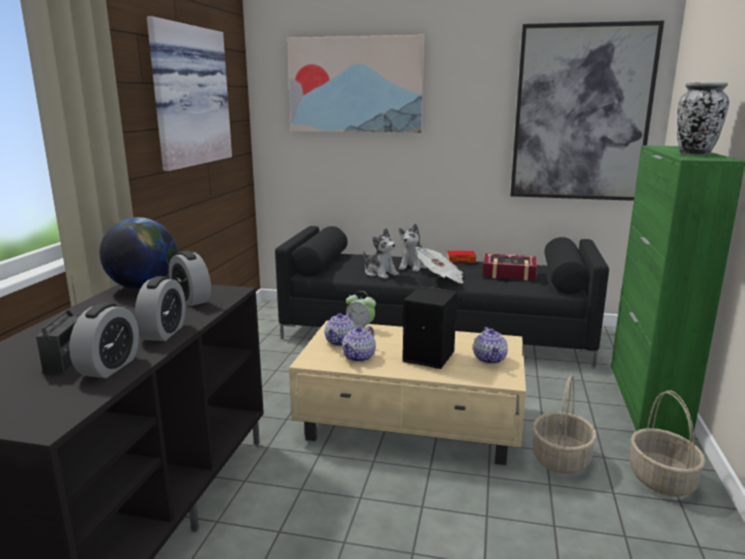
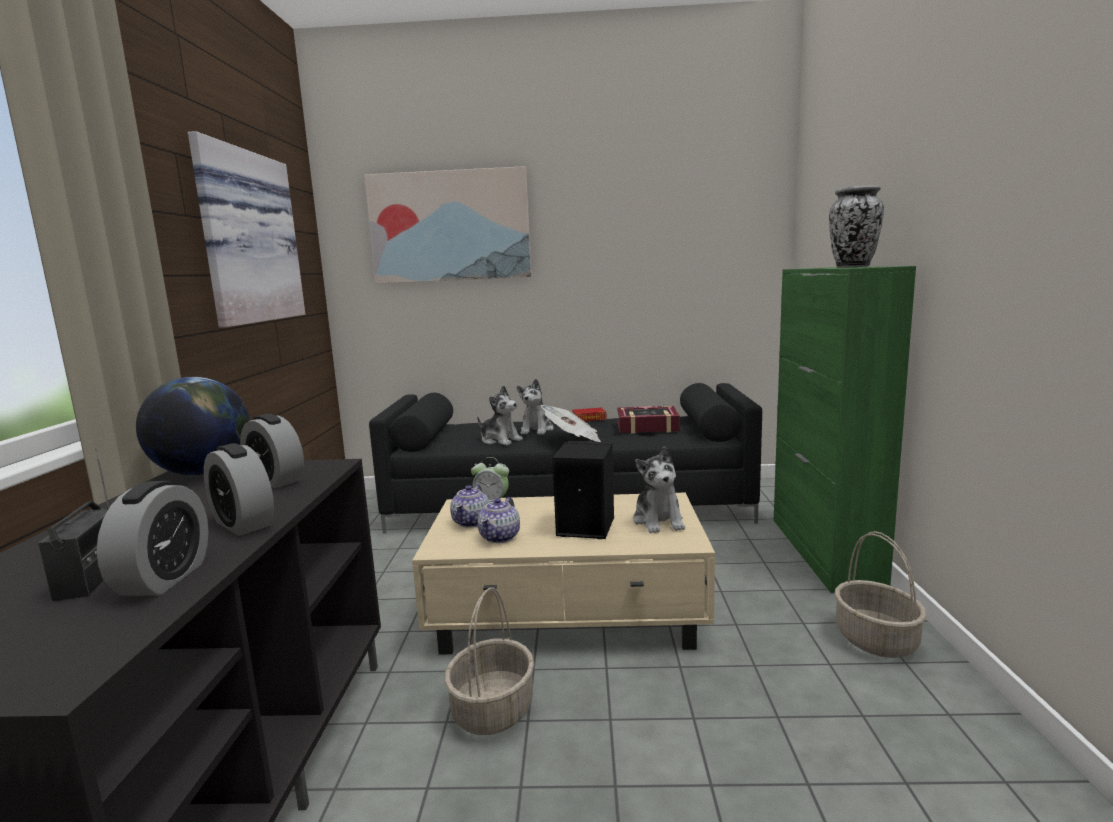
camera: 10 degrees left, 5 degrees down
(164, 332) = (243, 524): alarm clock -> alarm clock turned 135 degrees clockwise
(490, 359) = (658, 521): teapot -> plush toy
(561, 459) = (757, 633): basket -> basket (493, 711)
(581, 114) = (704, 247): picture -> none

